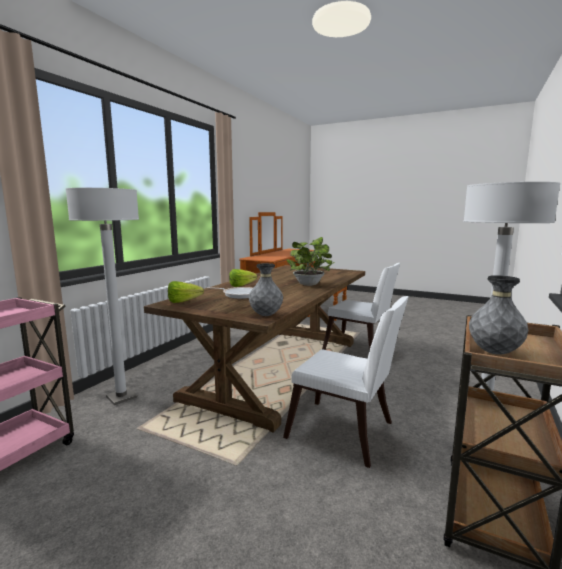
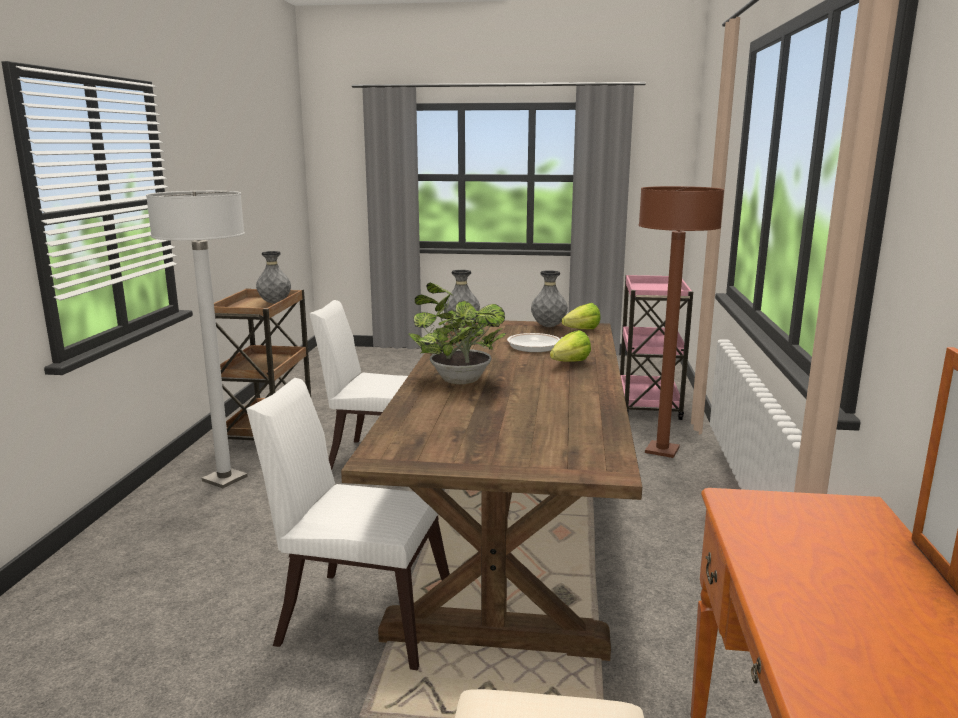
camera: 160 degrees right, 5 degrees up
(121, 397) = (662, 451): white floor lamp -> brown floor lamp
(198, 307) = (548, 326): none -> grey vase

